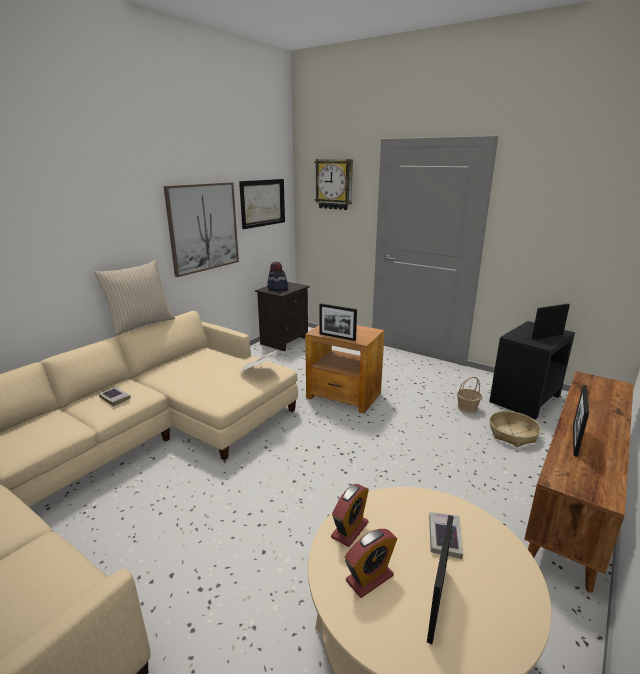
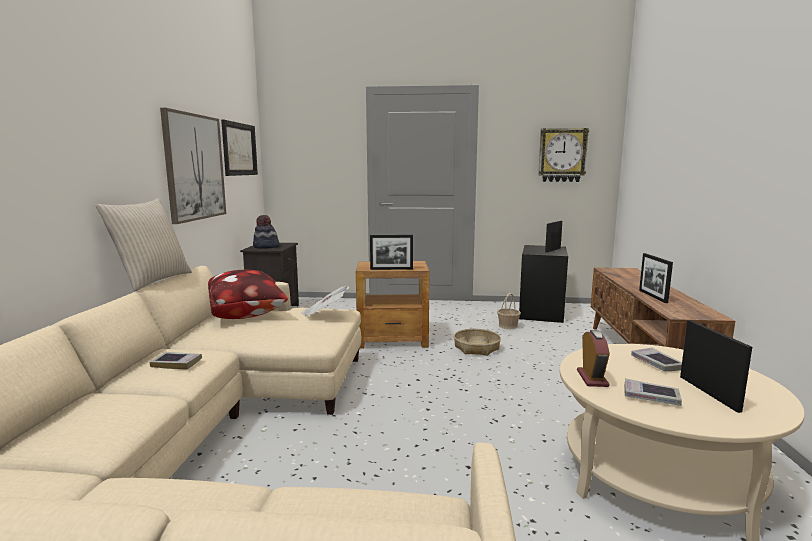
camera: 30 degrees left, 10 degrees down
(208, 358) = (248, 315): none -> pillow
(334, 184) = (314, 132): wall clock -> wall clock (562, 155)
(369, 578) = (651, 397): alarm clock -> book
(512, 434) = (560, 334): basket -> basket (476, 348)

